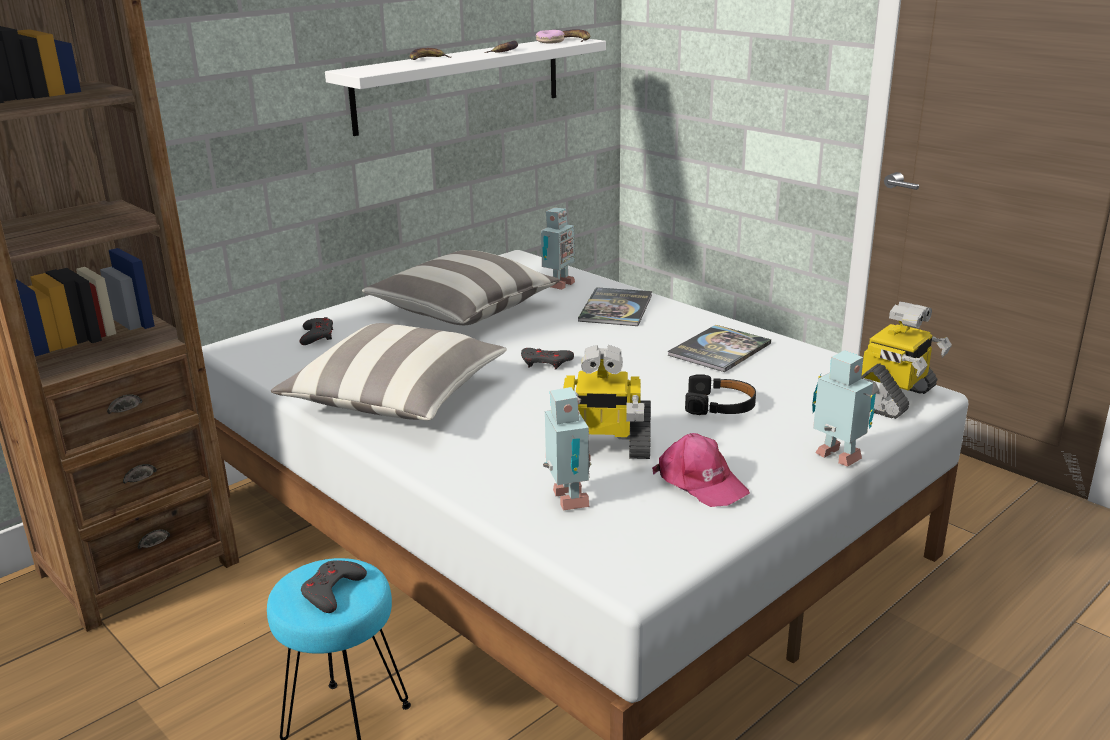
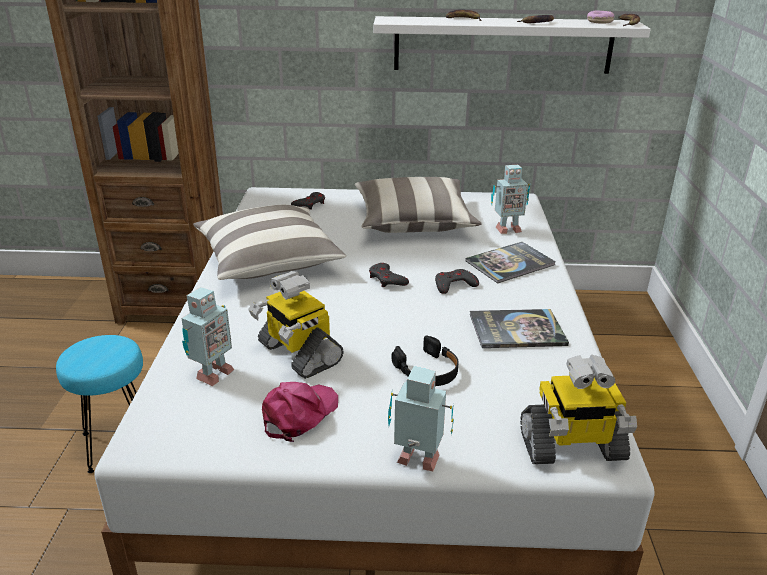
camera: 45 degrees right, 5 degrees up
(332, 591) = (95, 356): grey game controller -> grey game controller (454, 285)
(700, 482) = (299, 414): pink cap -> pink cap turned 150 degrees counterclockwise
(837, 458) = (418, 463): toy robot -> toy robot turned 75 degrees counterclockwise

